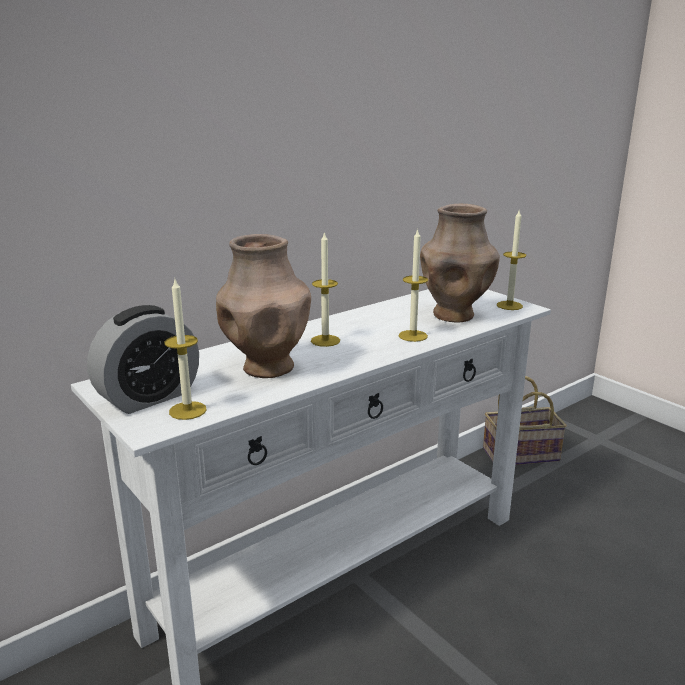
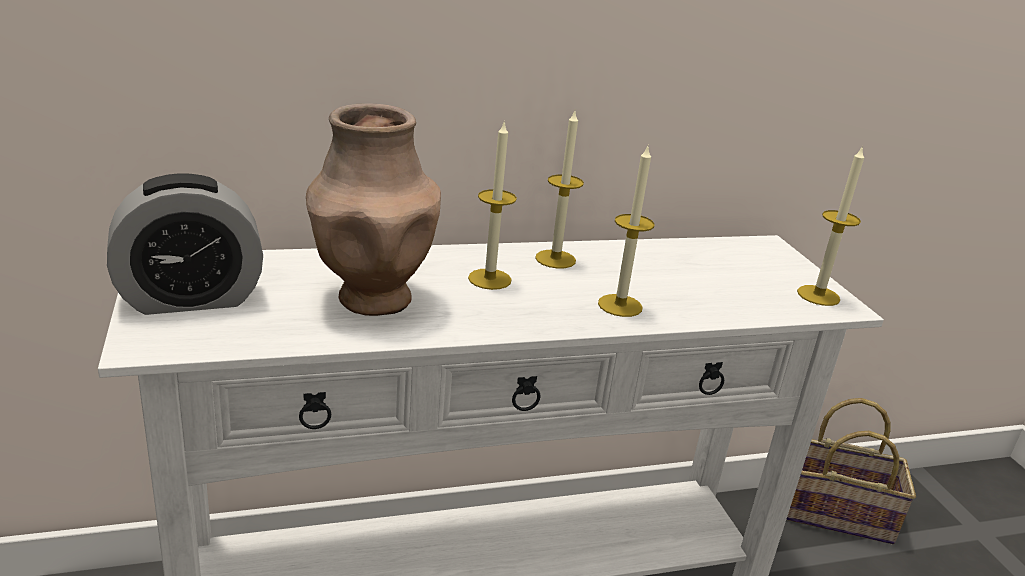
camera: 20 degrees right, 5 degrees up
(187, 410) = (214, 331): candle -> candle (555, 259)
(454, 315) = (714, 289): brown vase -> none

